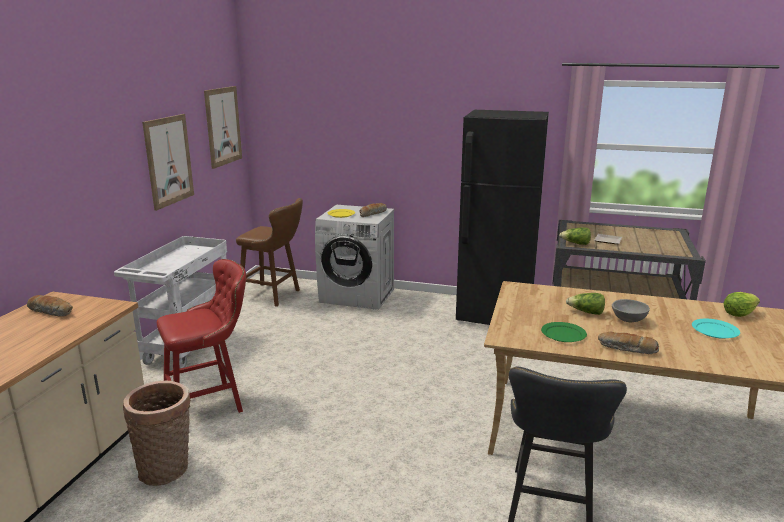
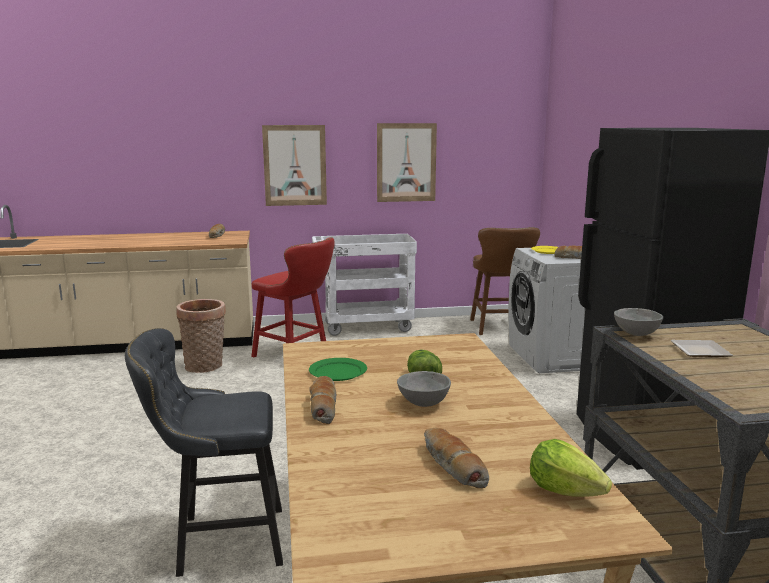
camera: 65 degrees right, 5 degrees down
(223, 126) = (501, 143): picture -> picture (295, 165)
(576, 244) = (635, 334): lettuce -> grey bowl
(714, 331) = (452, 466): turquoise plate -> bread

